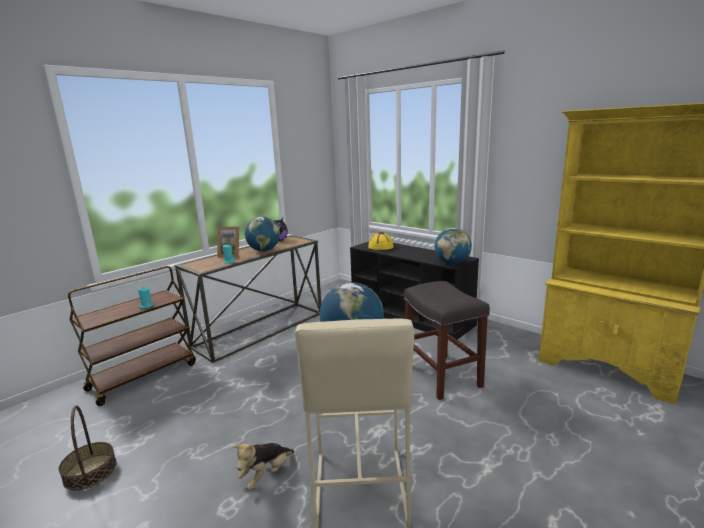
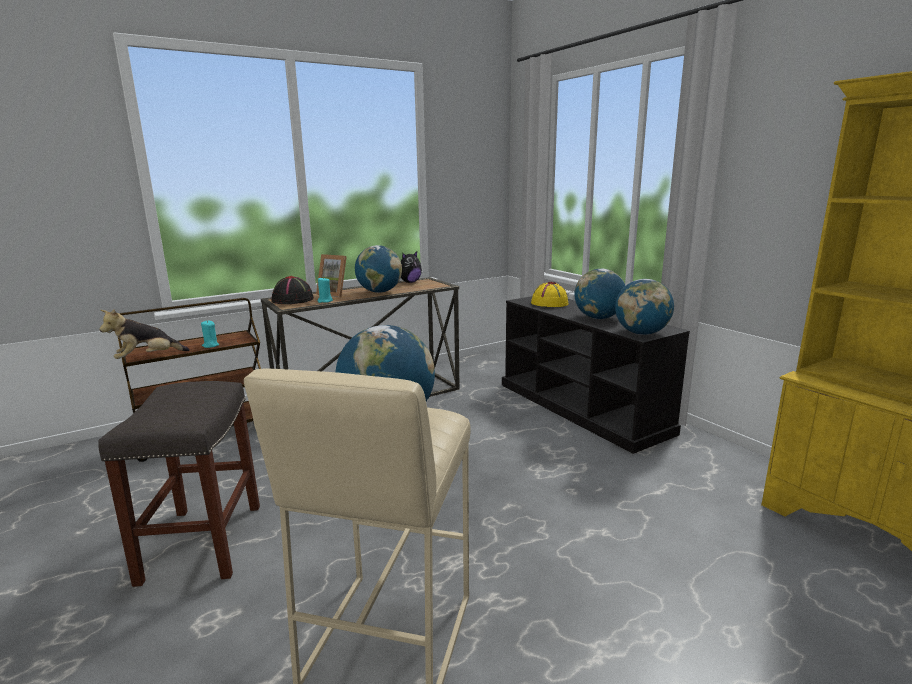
camera: 15 degrees right, 0 degrees up
(90, 471) = (86, 537): basket -> none
(203, 263) = (293, 300): none -> black hat
(266, 475) = (277, 589): plush toy -> plush toy (147, 358)
(419, 255) = (598, 318): none -> globe
(443, 376) = (591, 501): grey stool -> grey stool (203, 544)

